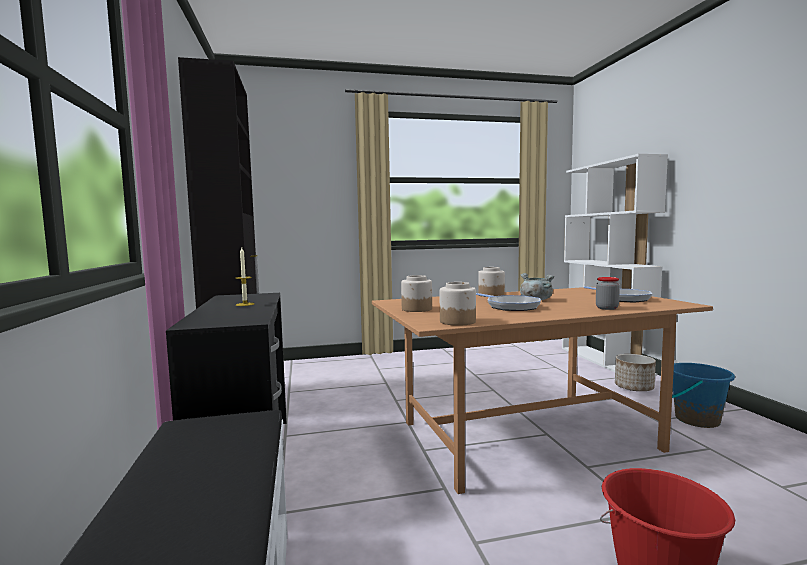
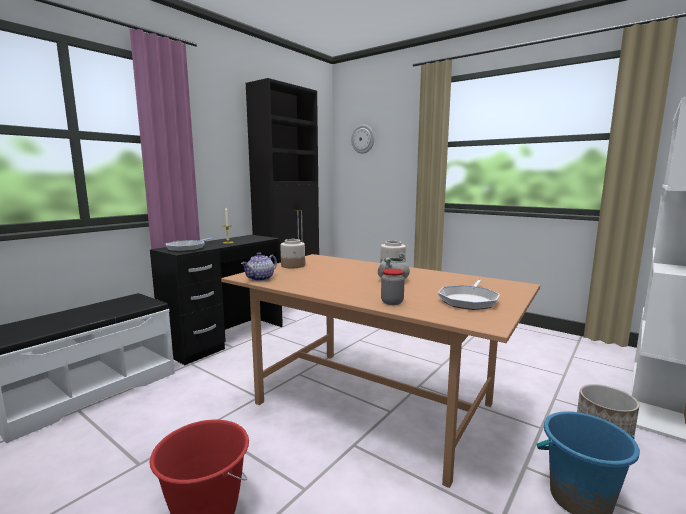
camera: 50 degrees right, 5 degrees up
(271, 167) = (363, 139): none -> wall clock
(457, 321) = (260, 279): jar -> teapot
(510, 306) = (345, 279): frying pan -> frying pan (187, 248)

